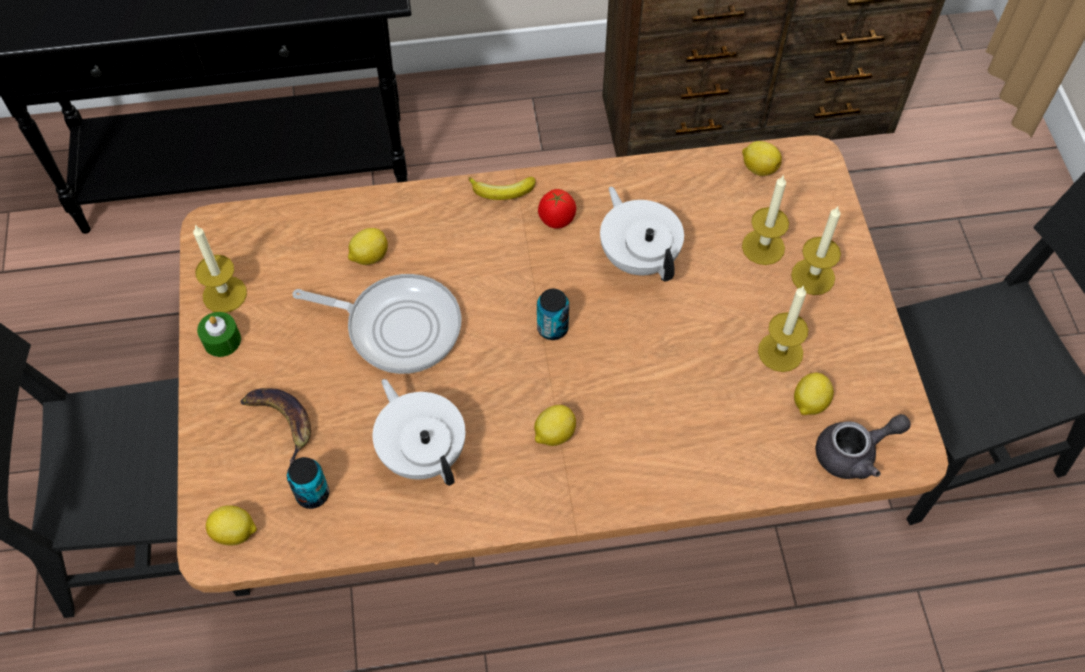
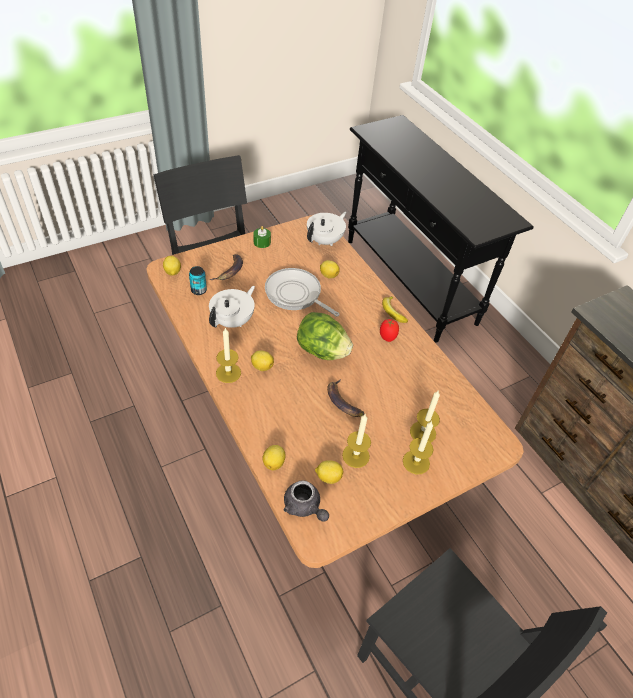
camera: 65 degrees right, 10 degrees down
(224, 294) = (285, 236): candle -> candle (228, 373)
(397, 326) = (295, 295): frying pan -> frying pan turned 135 degrees clockwise
(552, 328) = (322, 351): can -> lettuce
(639, 257) = (384, 376): white teapot -> white teapot (325, 240)
(671, 334) = (342, 401): none -> banana
(758, 168) = (477, 419): lemon -> lemon (274, 462)

